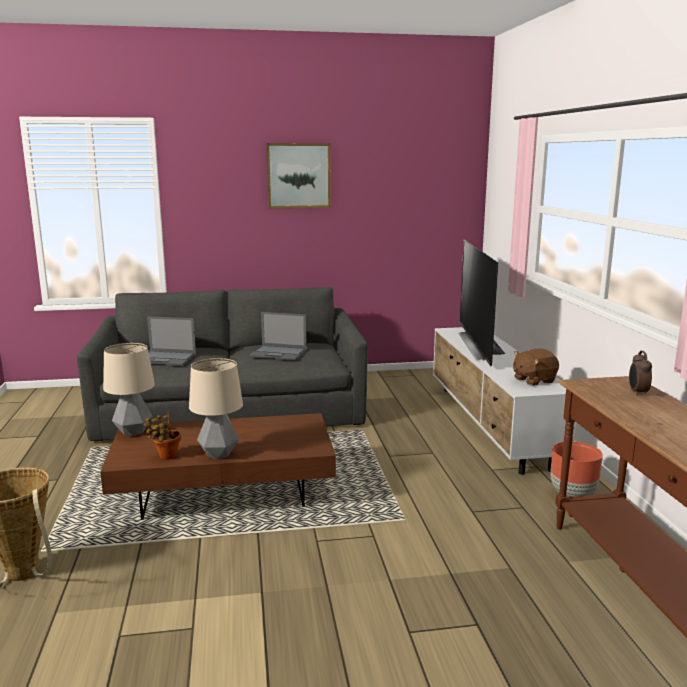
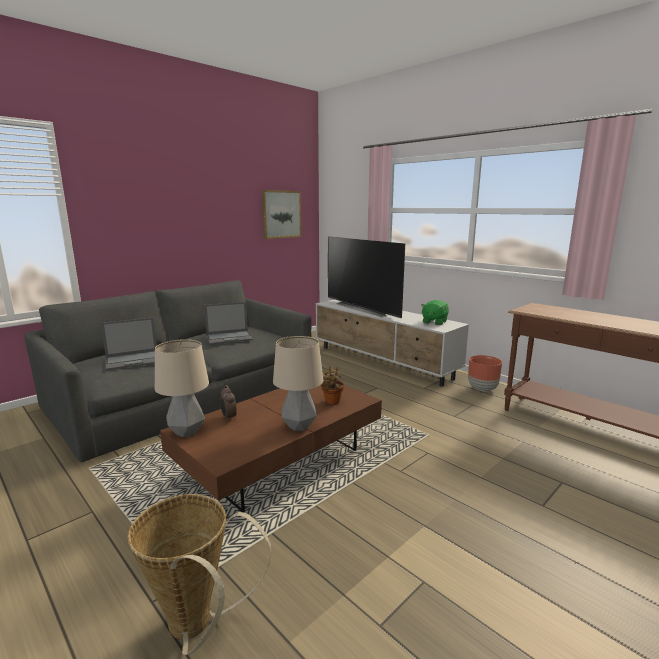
camera: 35 degrees left, 0 degrees up
(166, 456) = (256, 442): potted plant -> potted plant (332, 402)
(298, 175) = (195, 188): picture -> picture (281, 214)
(533, 380) = (434, 322): brown plush toy -> green plush toy
(637, 393) = (558, 310): alarm clock -> alarm clock (228, 418)

